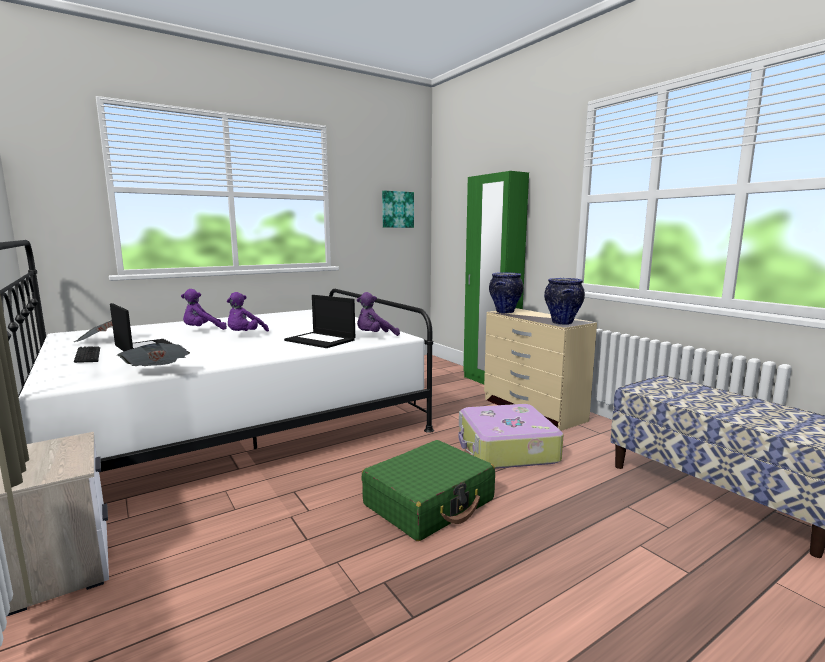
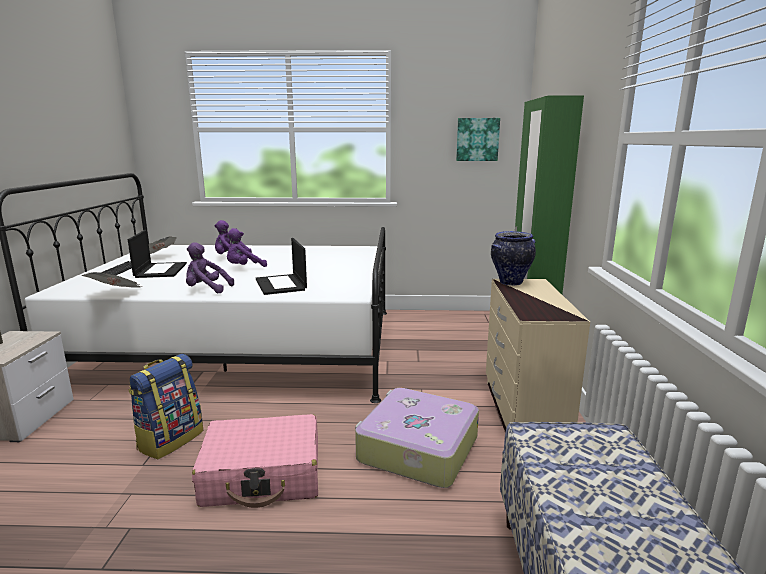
camera: 35 degrees right, 5 degrees up
(299, 512) = (170, 440): none -> backpack
(375, 336) = (332, 289): purple plush toy -> purple plush toy (206, 289)
(429, 502) = (263, 475): green suitcase -> pink suitcase
(562, 323) = (535, 313): vase -> none

